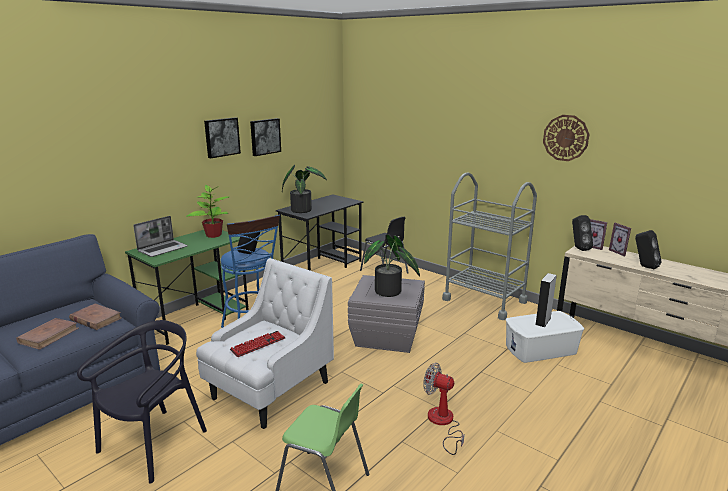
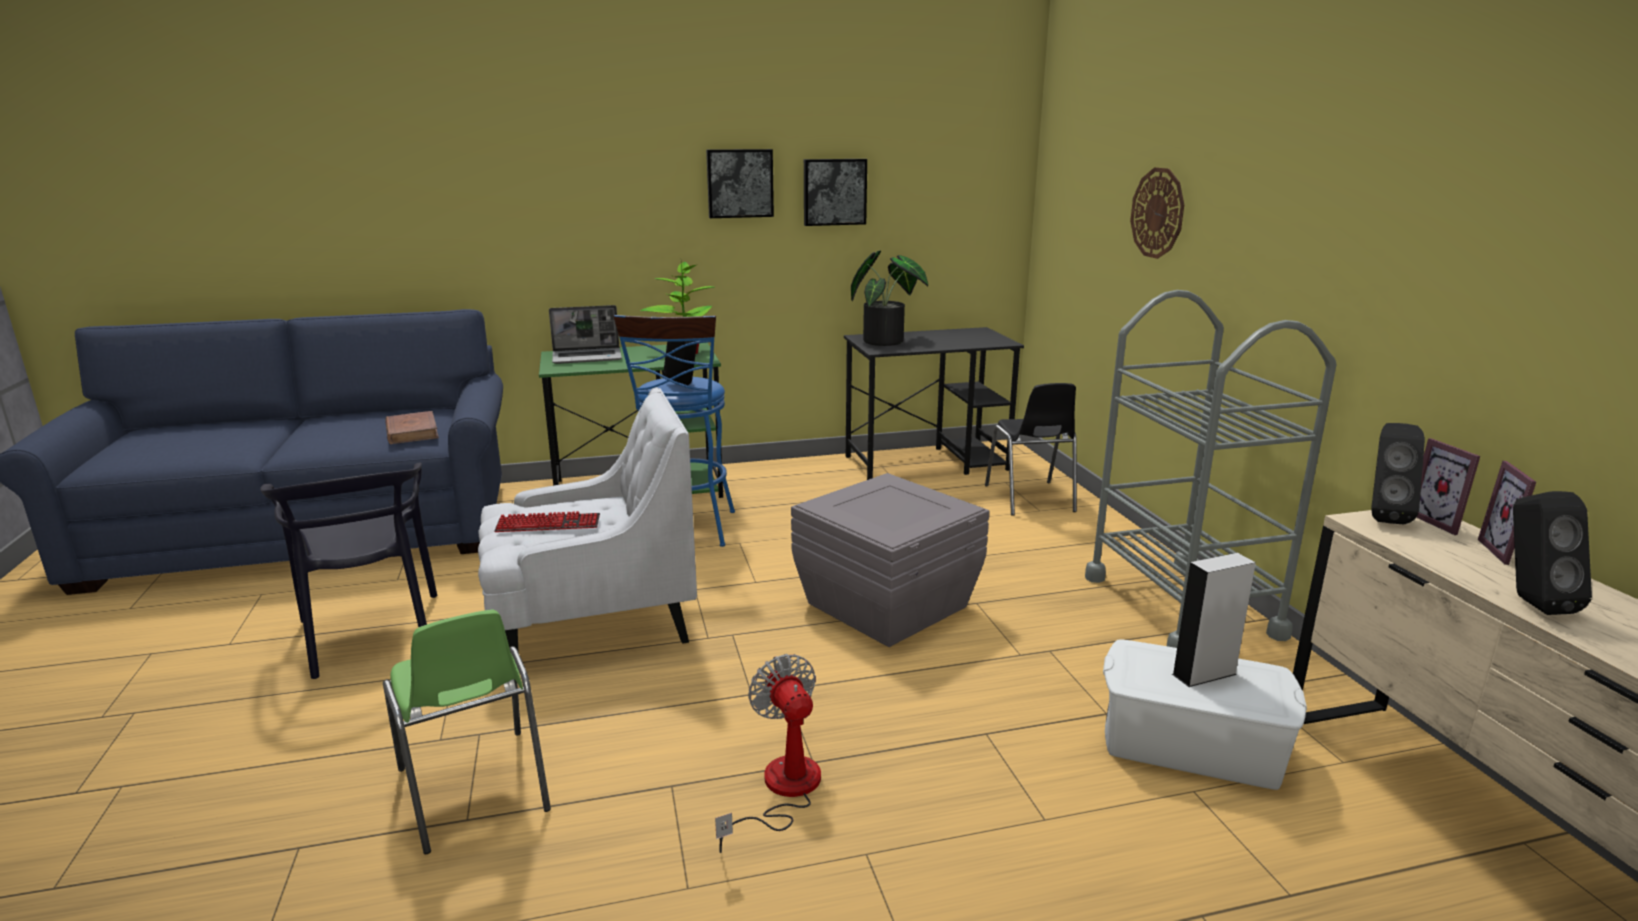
camera: 35 degrees right, 0 degrees up
(49, 335) = (338, 437): brown book -> none
(154, 444) = (371, 634): black chair -> black chair turned 90 degrees clockwise
(389, 293) = (883, 512): potted plant -> none
(565, 138) = (1425, 208): wall clock -> wall clock (1157, 213)

